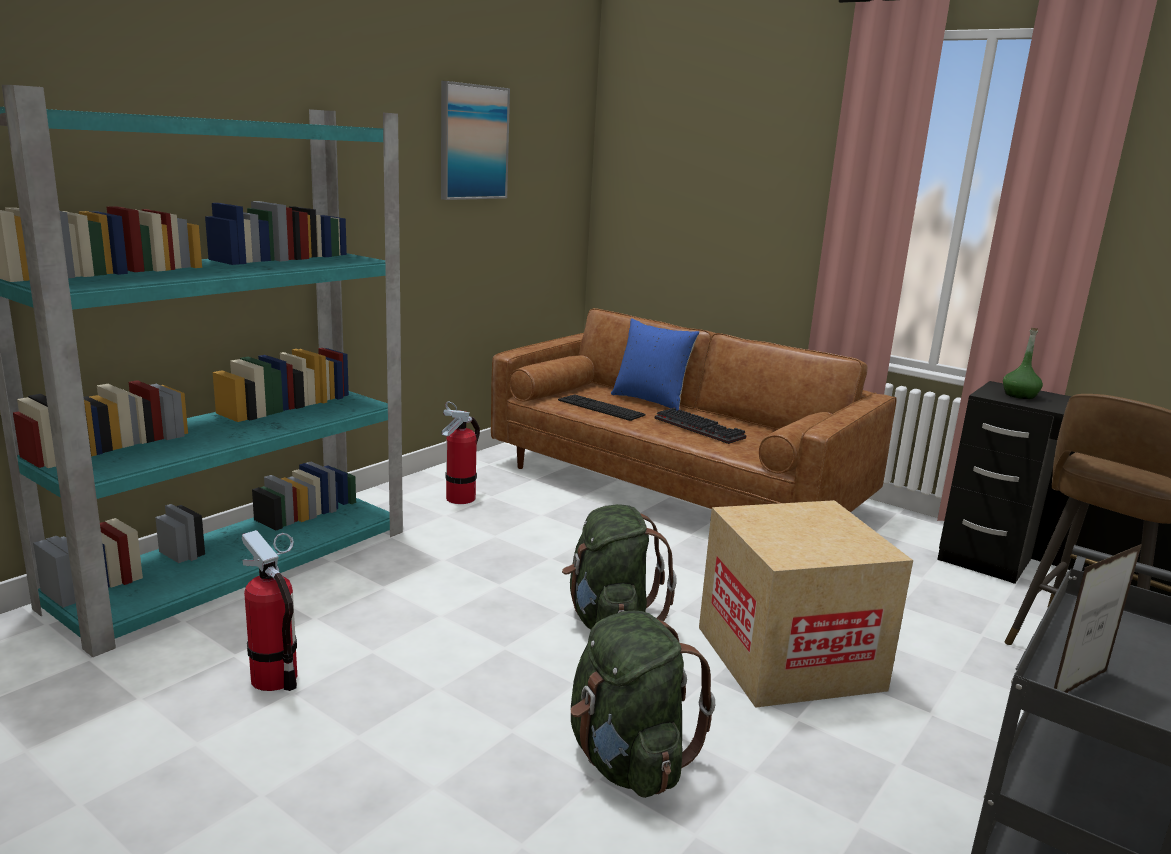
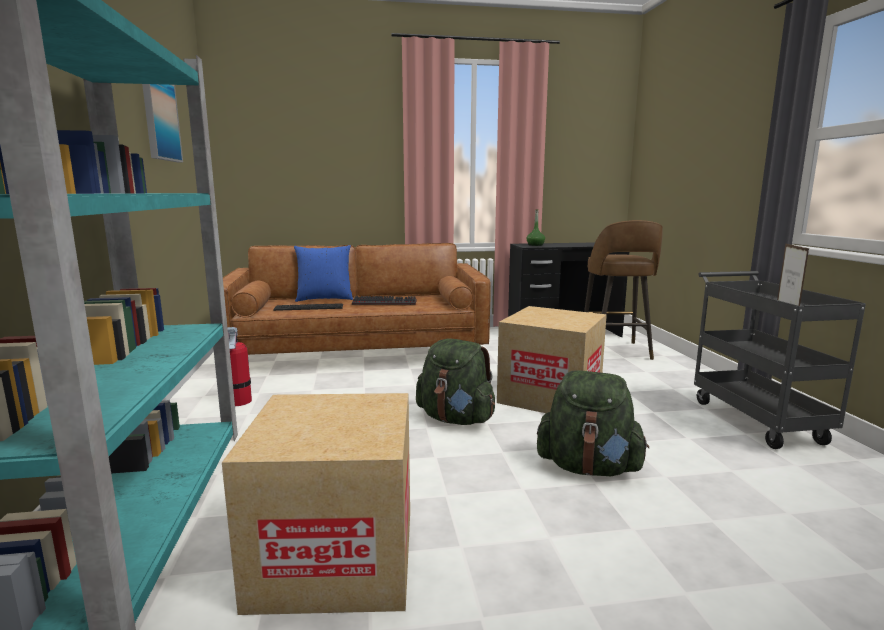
camera: 45 degrees left, 5 degrees down
(275, 678) = (335, 556): fire extinguisher -> cardboard box

